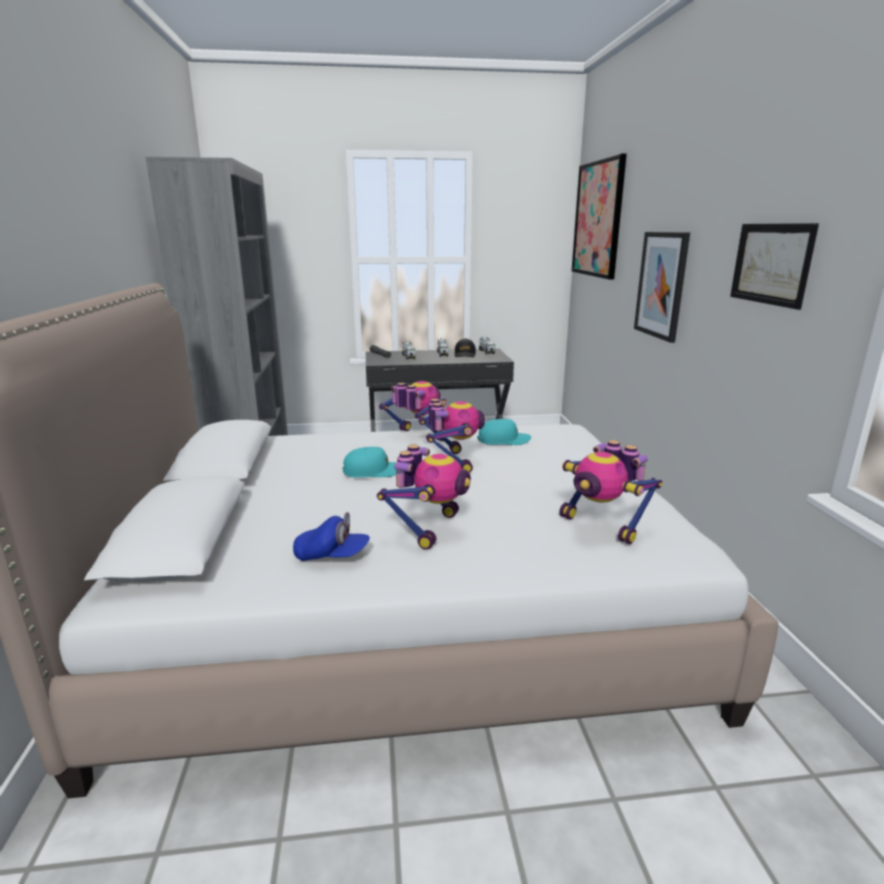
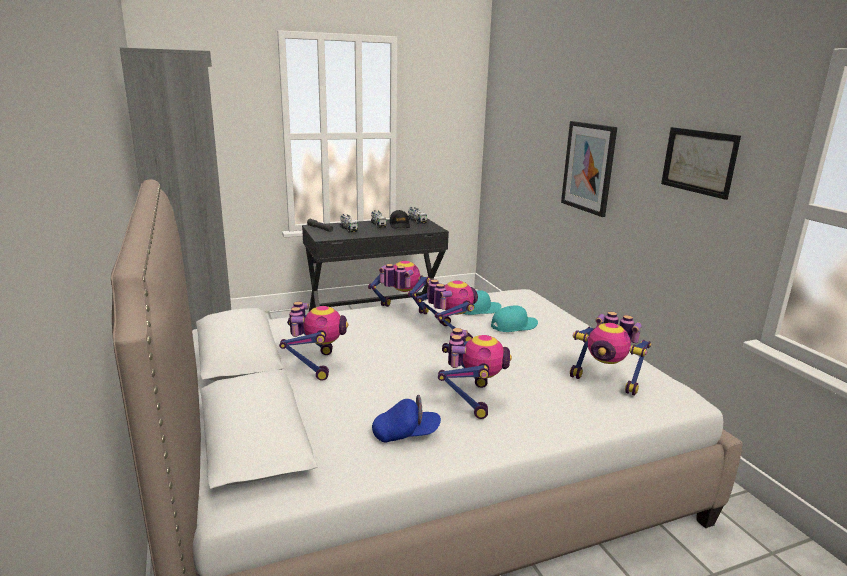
camera: 15 degrees left, 0 degrees up
(292, 480) = (315, 365): none -> toy robot
(373, 471) = (385, 350): turquoise cap -> turquoise cap (514, 326)
(598, 219) = (514, 102): picture -> none

